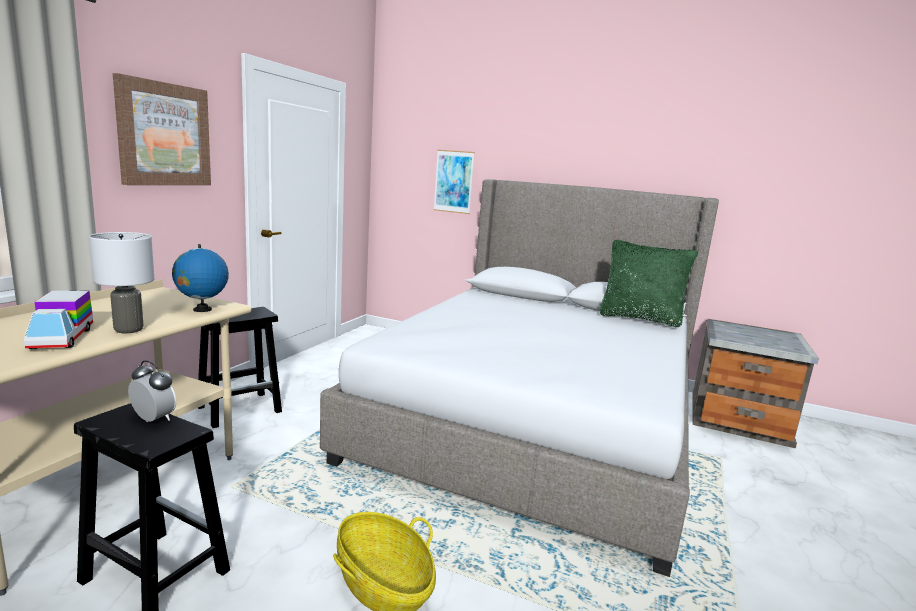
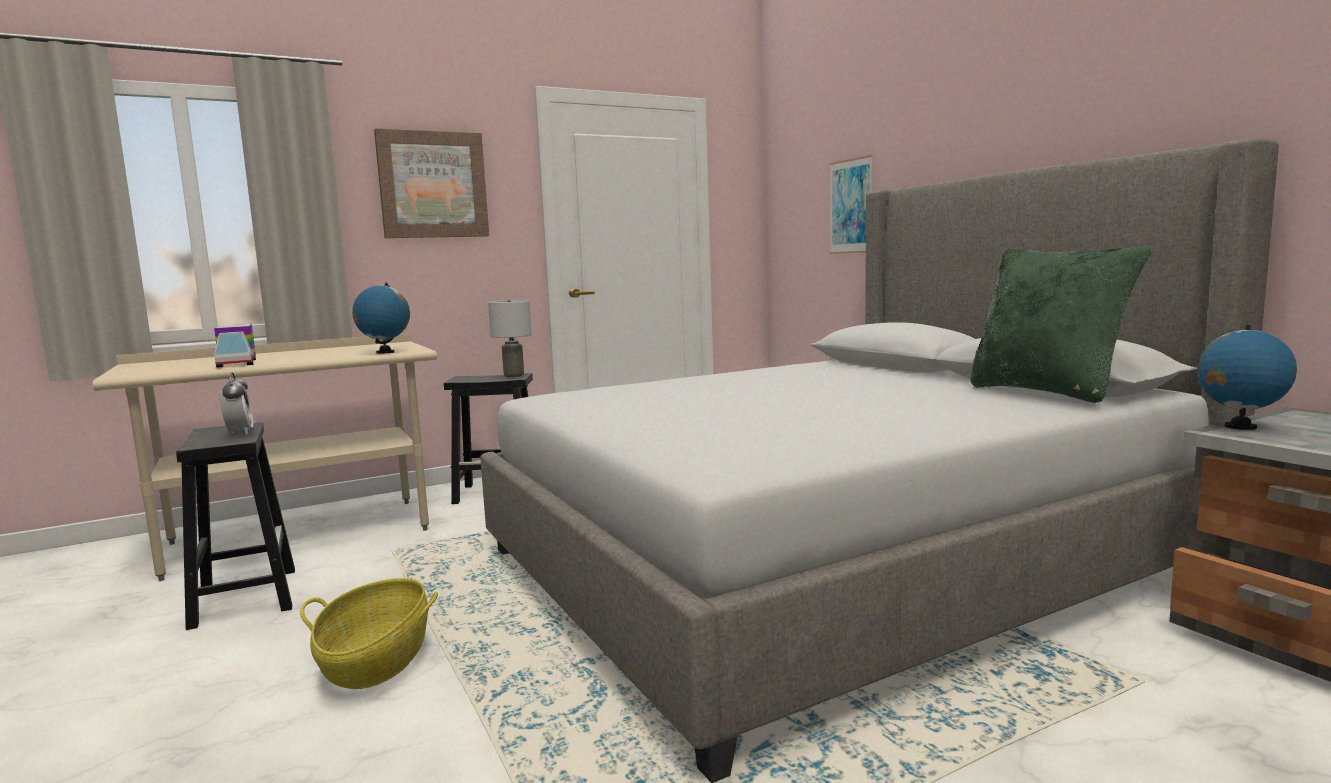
camera: 40 degrees right, 5 degrees down
(62, 338) = (237, 363): toy truck -> toy truck turned 45 degrees counterclockwise
(130, 330) = (291, 361): white table lamp -> white table lamp (515, 376)
(720, 334) = (1239, 427): none -> globe

